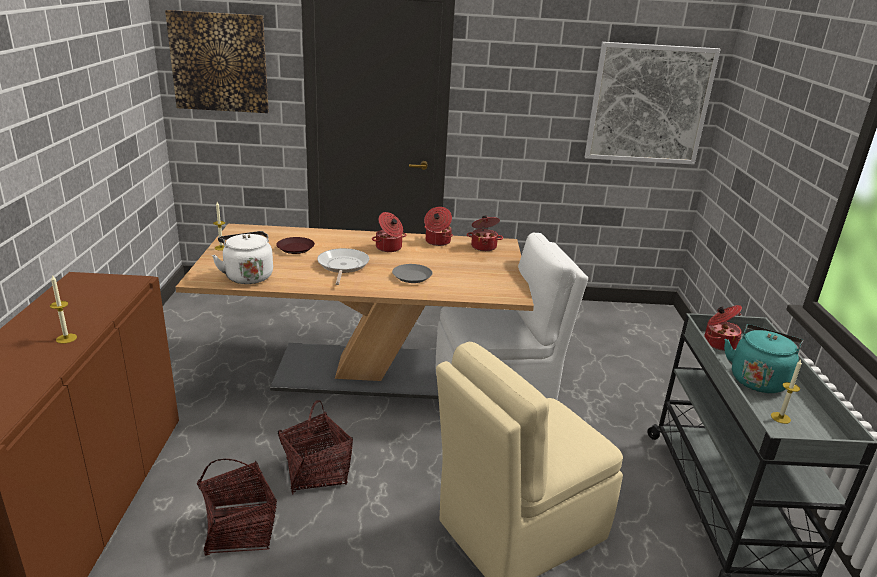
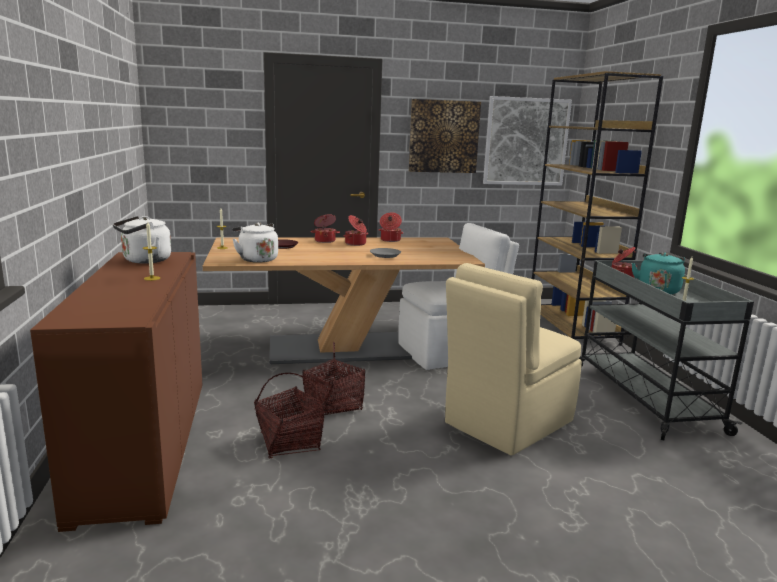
camera: 10 degrees left, 10 degrees down
(84, 295) = (144, 261): none -> white kettle
(219, 62) = (195, 117): picture -> picture (444, 136)
(342, 266) = (327, 252): frying pan -> none
(483, 246) = (427, 241): cooking pot -> cooking pot (325, 241)
(673, 363) = (572, 328): none -> brown bookcase

